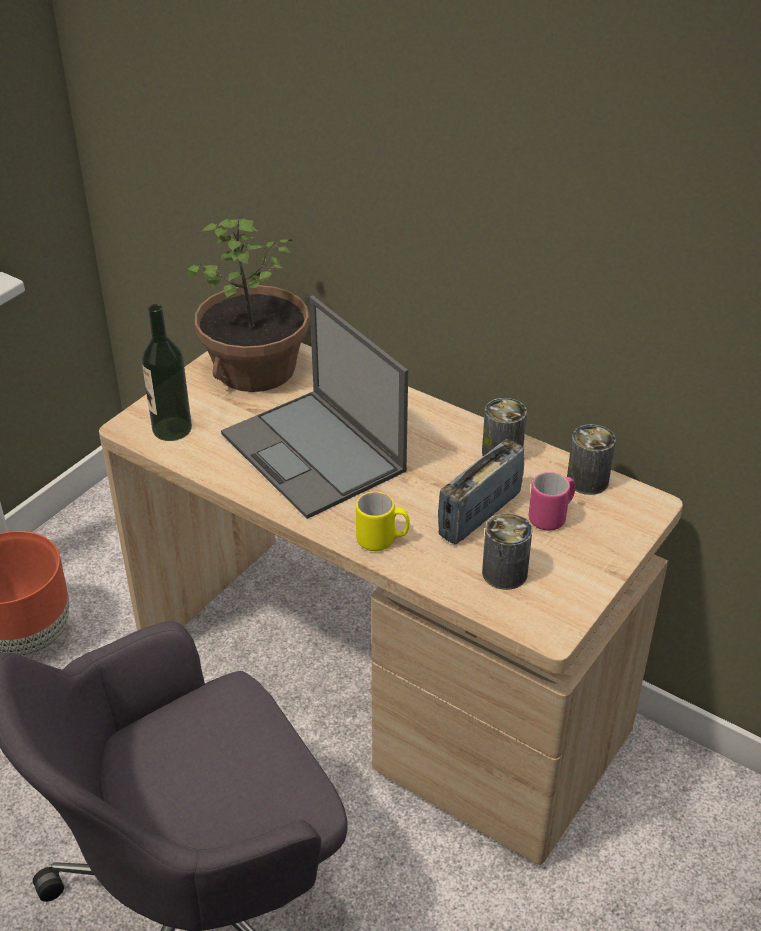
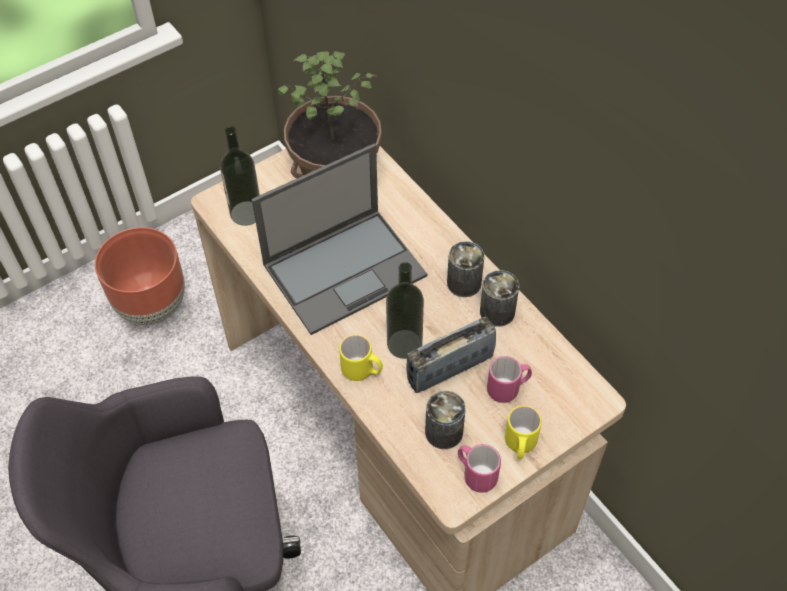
camera: 20 degrees right, 15 degrees up
(314, 453) = (346, 269): laptop -> laptop turned 105 degrees counterclockwise
(417, 505) = (404, 344): none -> bottle
(561, 602) = (475, 474): none -> pink mug
(587, 481) = (555, 360): can -> can (464, 283)
(594, 564) = (520, 445): none -> yellow mug

